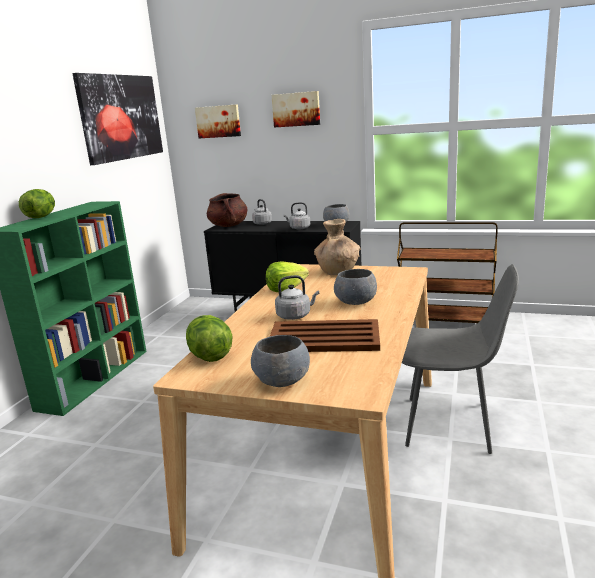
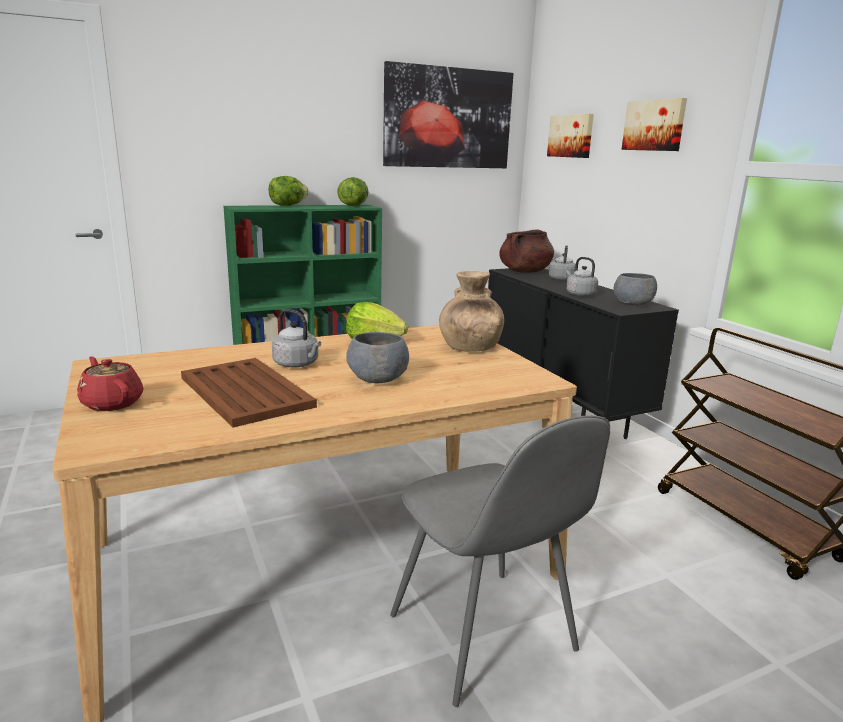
camera: 45 degrees right, 0 degrees up
(210, 356) = (153, 361): lettuce -> lettuce (354, 205)
(283, 380) = (112, 403): grey bowl -> red teapot

